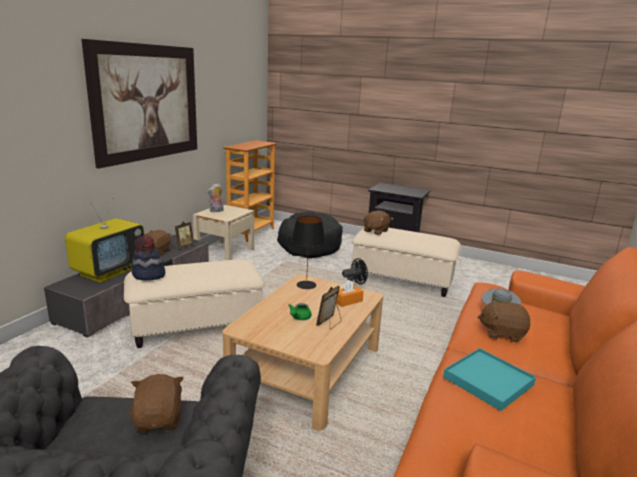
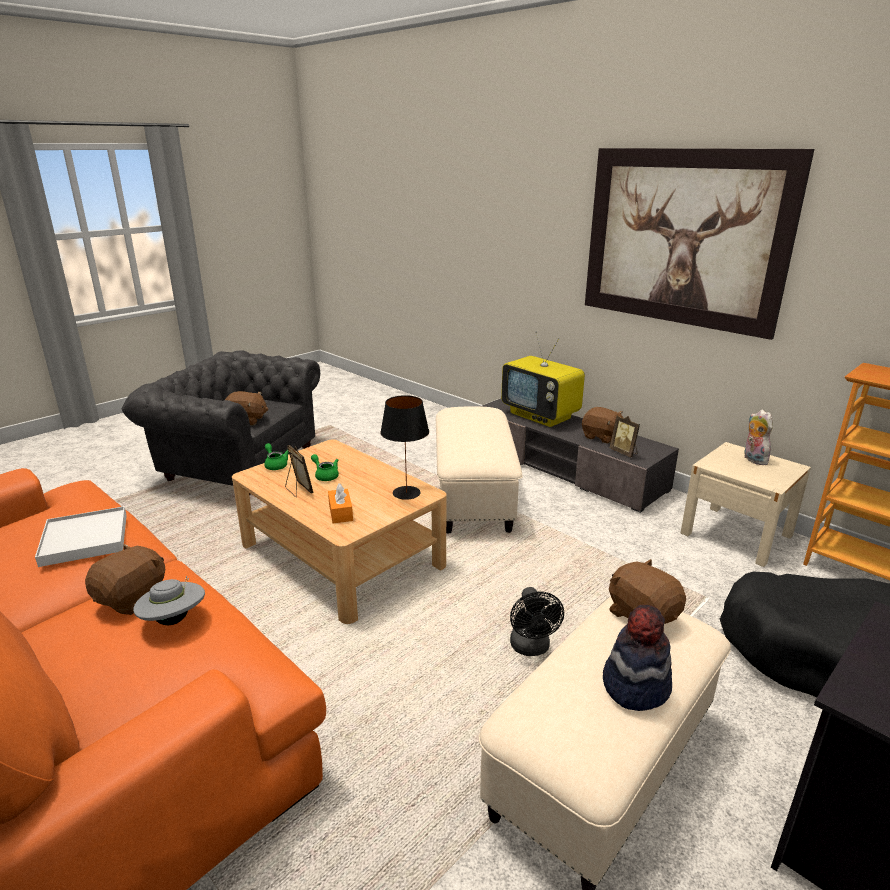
camera: 110 degrees right, 5 degrees up
(148, 275) = (467, 409): hat -> hat (635, 685)
(292, 346) = (275, 465): none -> green teapot
(488, 381) = (85, 539): turquoise tray -> white tray

